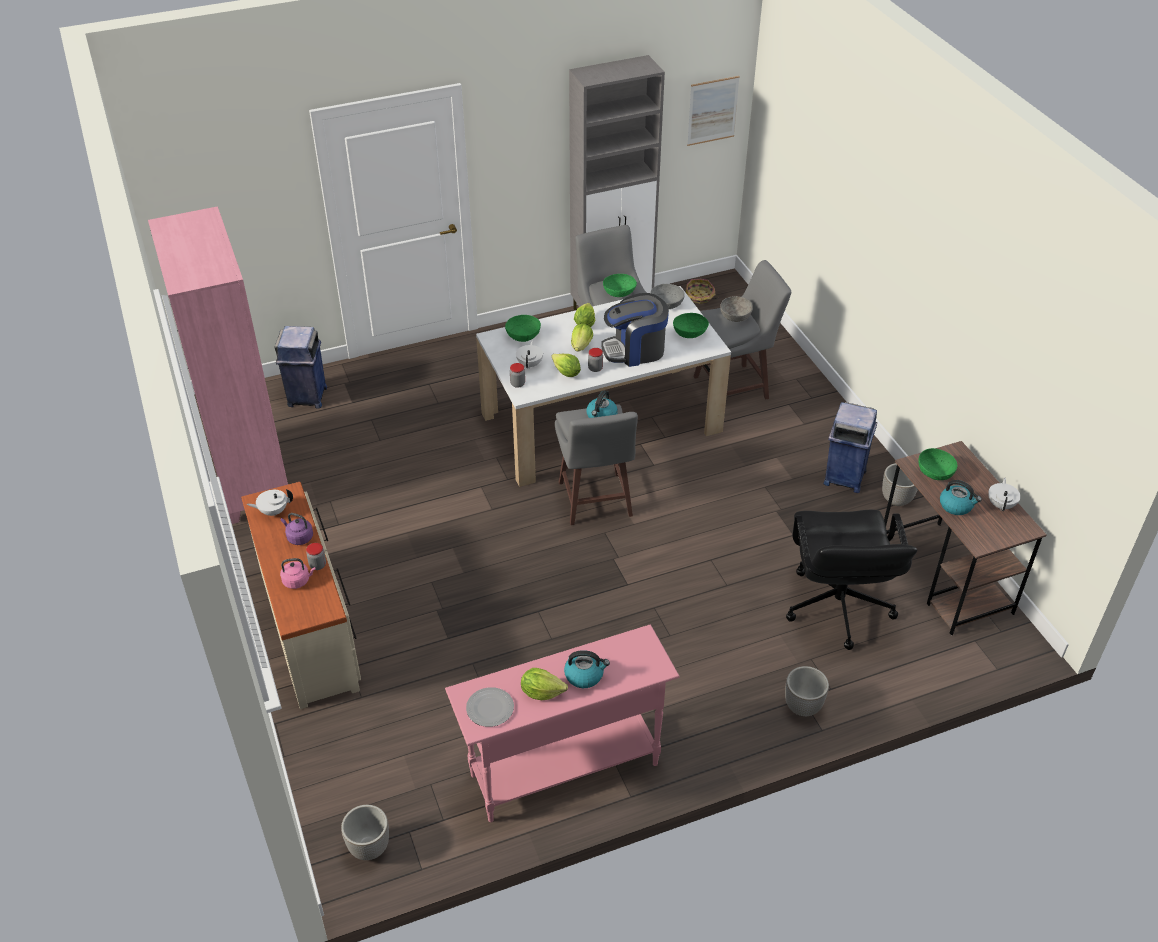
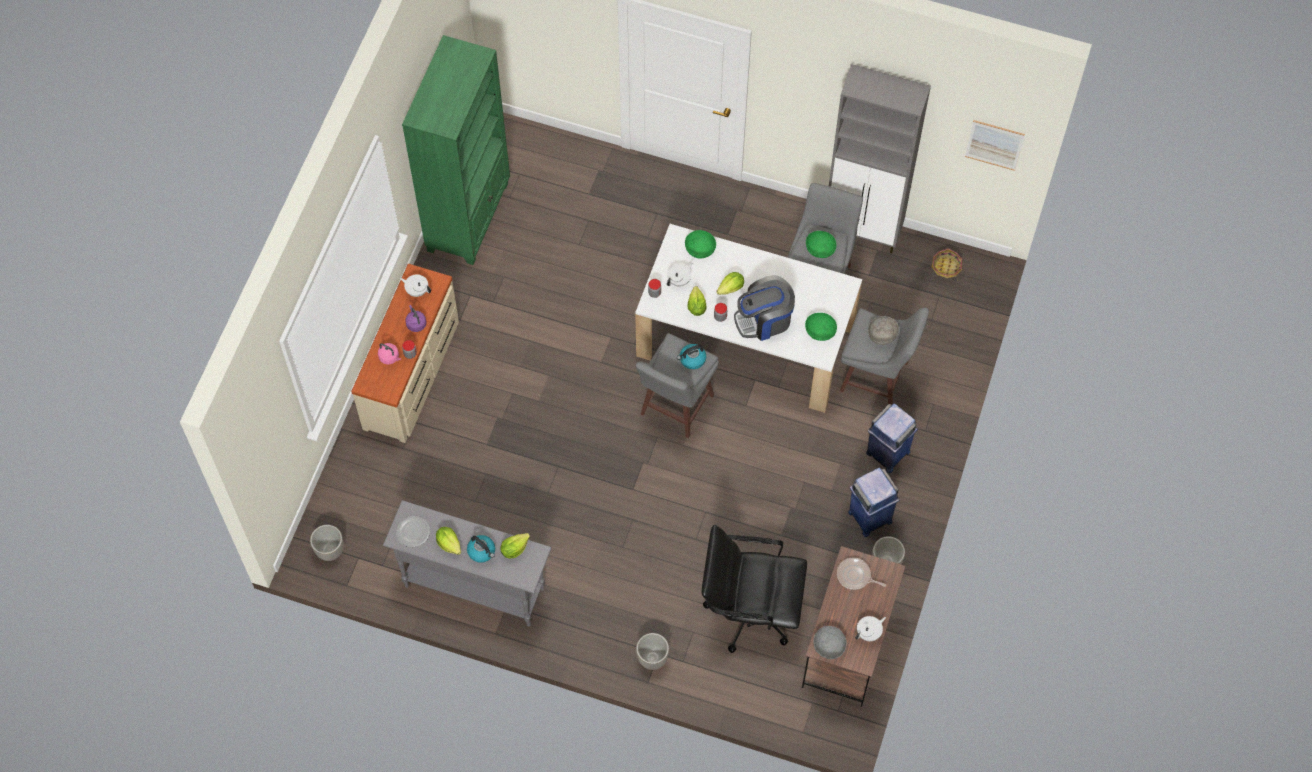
camera: 40 degrees right, 20 degrees up
(250, 476) = (469, 216): pink bookcase -> green bookcase
(307, 397) = (562, 166): blue trash can -> blue trash can (887, 453)
(563, 769) = (474, 586): pink console table -> grey console table
(584, 324) = (754, 268): lettuce -> lettuce (514, 549)
(635, 350) = (764, 320): coffee machine -> coffee machine turned 45 degrees counterclockwise
(666, 304) = (832, 290): grey bowl -> grey bowl (829, 646)
(837, 607) = (750, 610): black office chair -> black office chair turned 60 degrees clockwise
(935, 472) = (855, 576): green bowl -> frying pan
(956, 506) = (838, 610): kettle -> none

